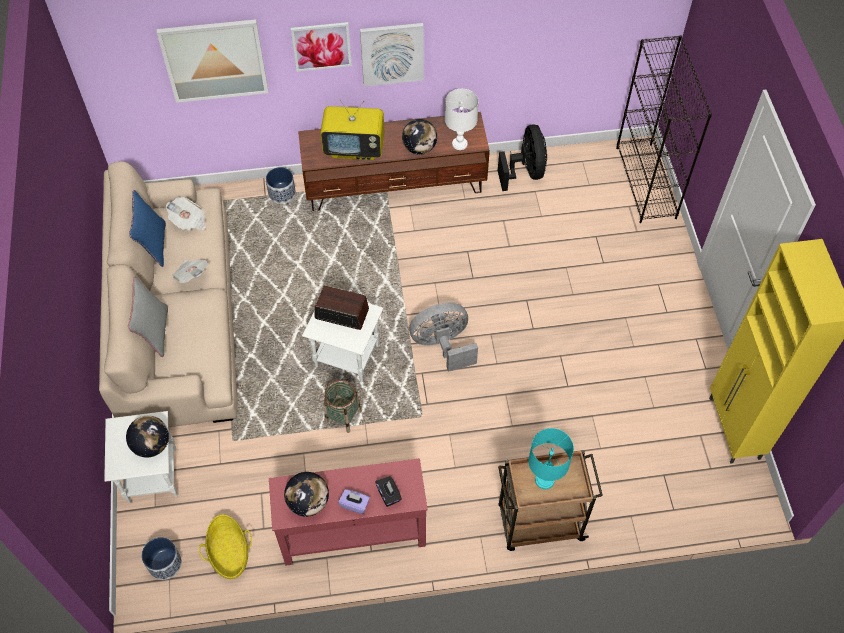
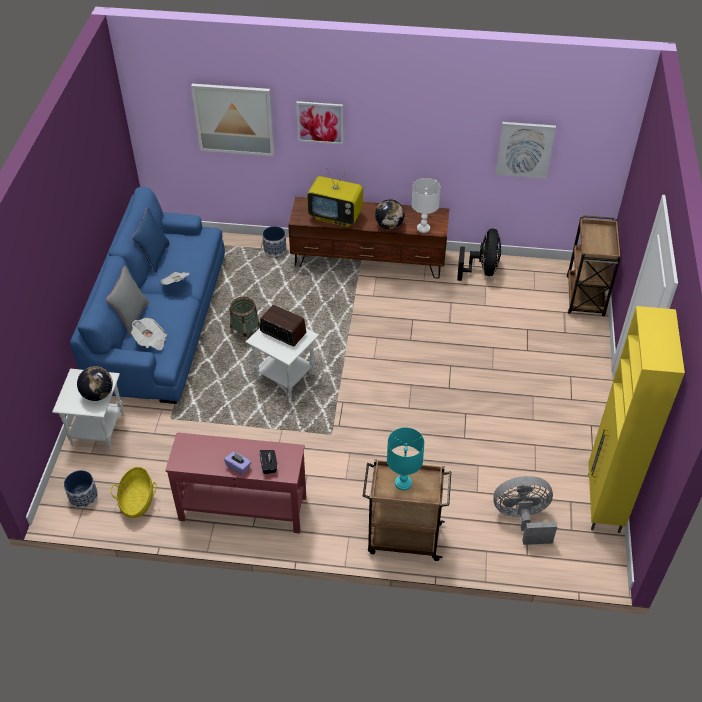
camera: 15 degrees right, 10 degrees down
(178, 317) = (160, 321): beige sofa -> blue sofa
(189, 221) = (188, 246): newspaper -> newspaper (150, 340)
(308, 502) = (201, 457): globe -> none
(343, 416) = (265, 420): basket -> basket (245, 332)
(392, 53) = (377, 140): picture -> picture (525, 149)
(443, 345) = (367, 385): grey fan -> grey fan (522, 519)
(646, 183) = (585, 297): black bookcase -> brown cart

